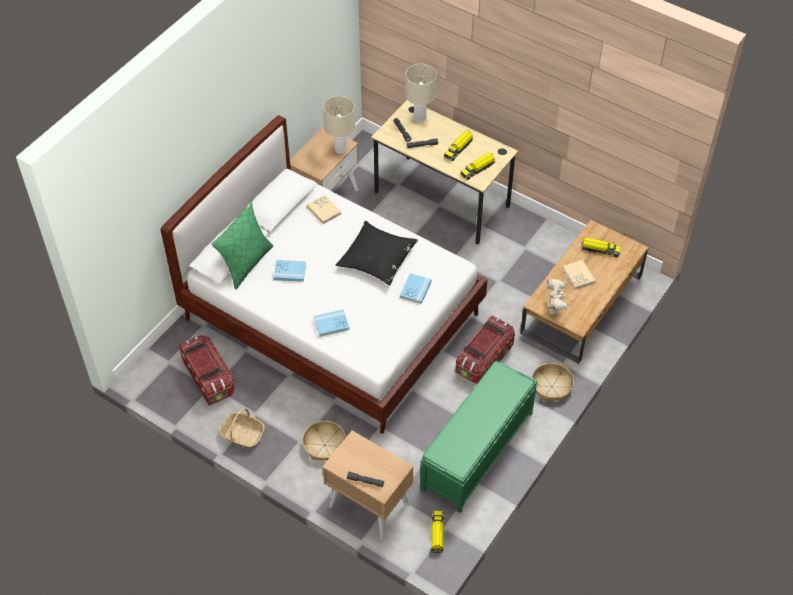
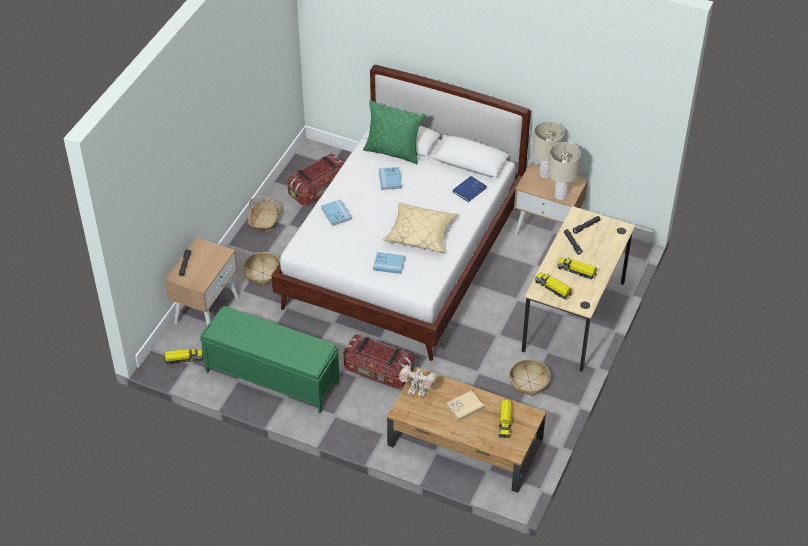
camera: 80 degrees right, 5 degrees down
(324, 210) = (469, 190): beige book -> blue book
(377, 258) = (420, 233): black pillow -> beige pillow
(419, 117) = (611, 237): beige table lamp -> beige table lamp (545, 174)
(552, 386) = (355, 426): basket -> basket (529, 382)
(555, 308) = (417, 390): toy robot -> toy robot turned 150 degrees counterclockwise

